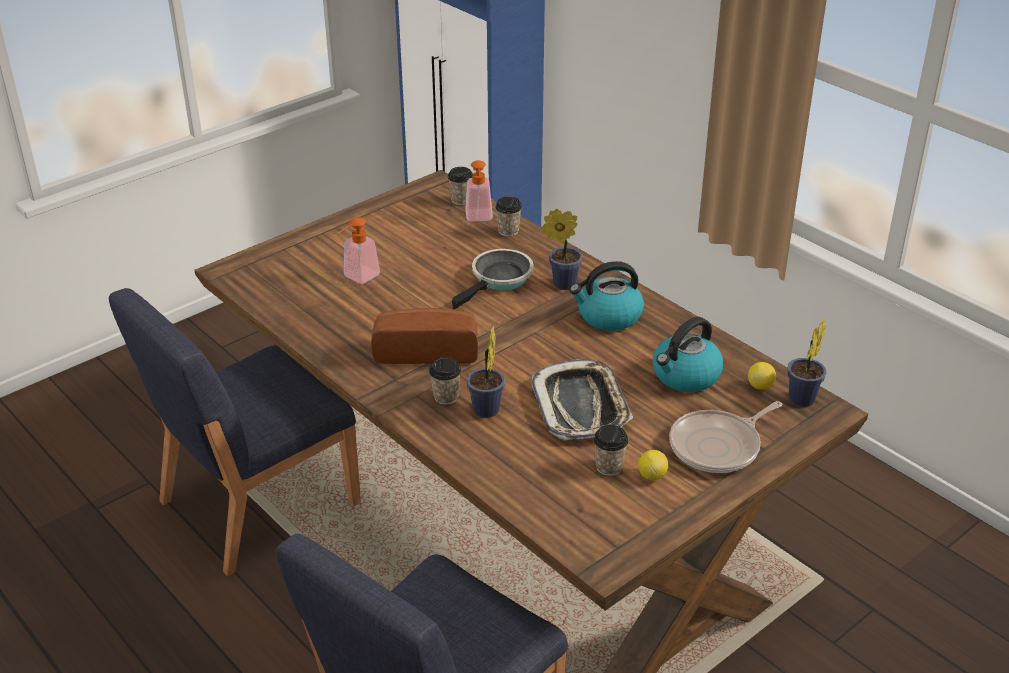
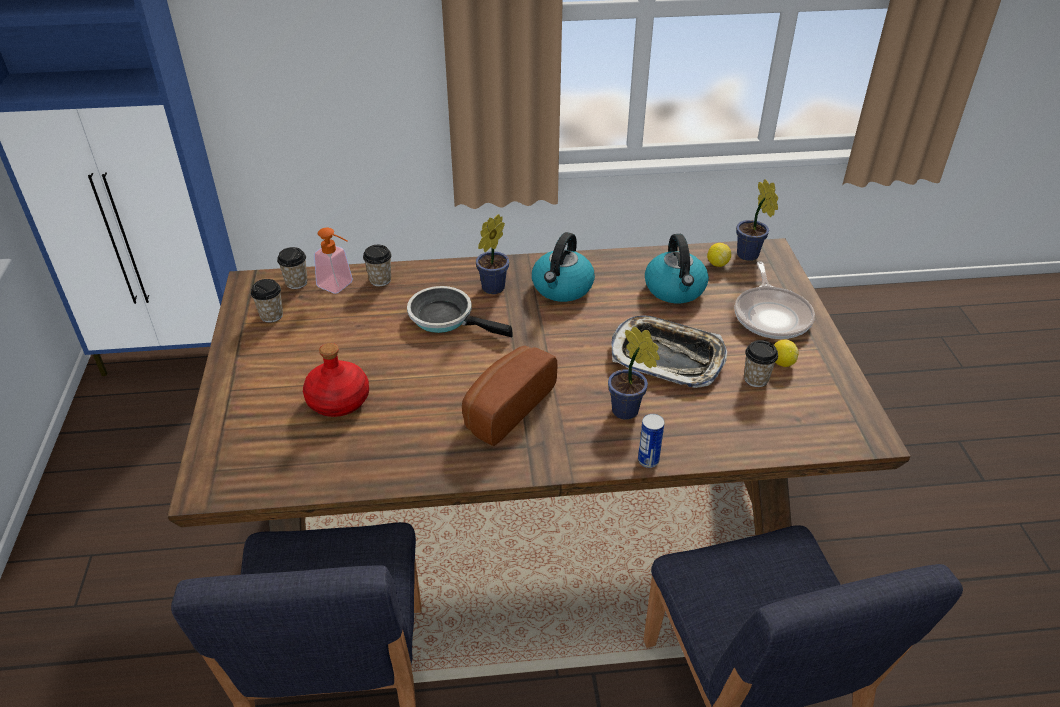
camera: 55 degrees left, 5 degrees up
(357, 278) = (339, 400): soap dispenser -> red bottle
(439, 443) = (648, 460): none -> can
(446, 397) = (585, 426): cup -> cup (271, 315)
(499, 280) = (446, 318): frying pan -> frying pan turned 45 degrees counterclockwise

